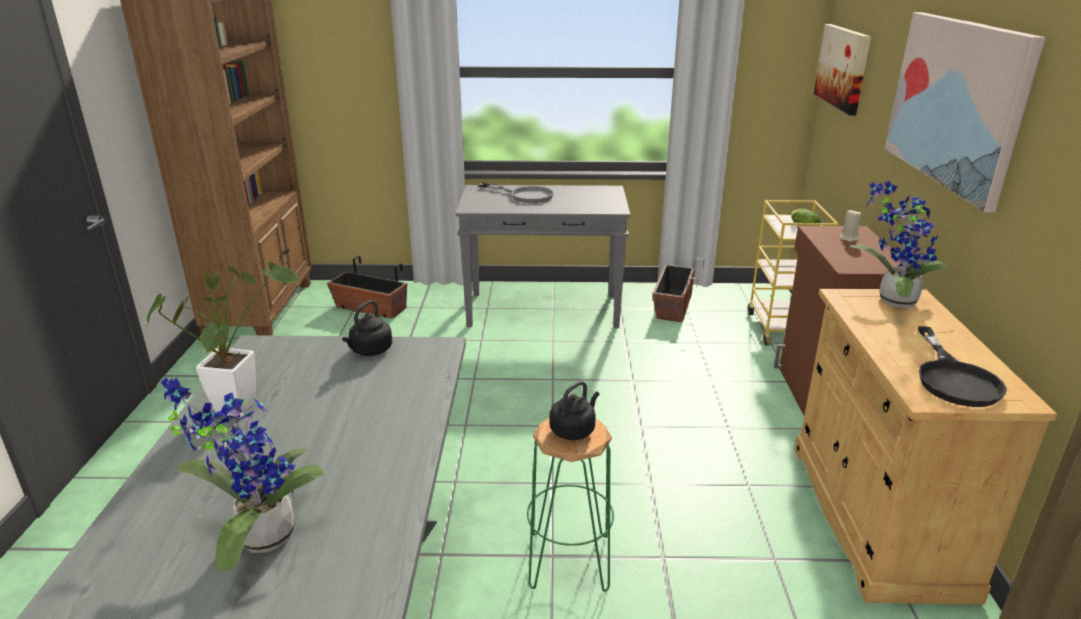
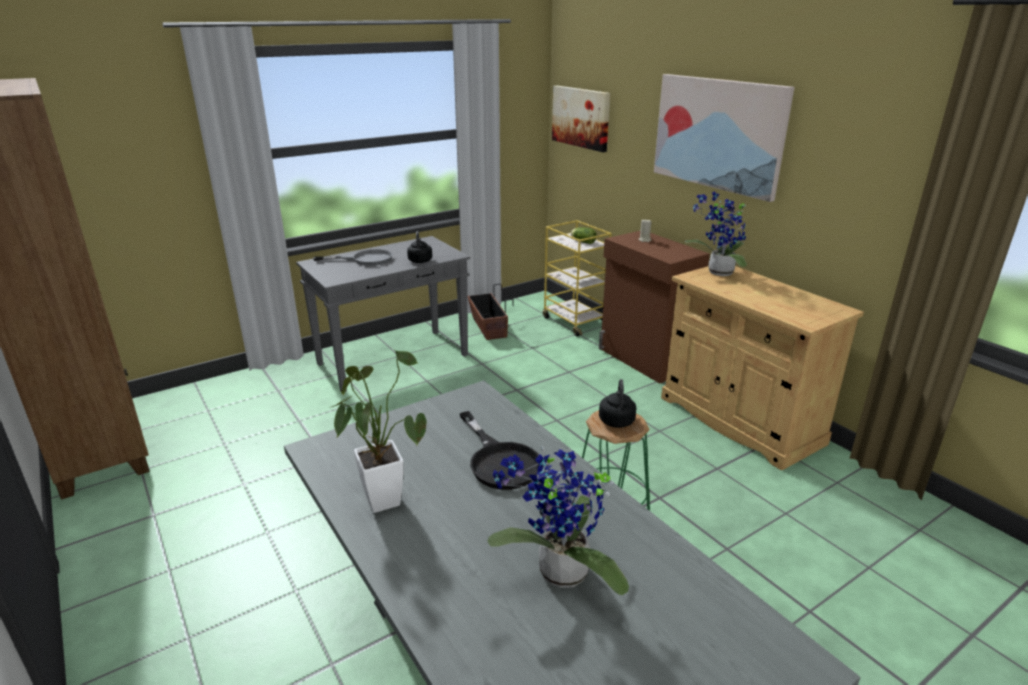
camera: 35 degrees left, 0 degrees up
(370, 308) = (227, 406): planter -> none
(370, 351) = (426, 416): black kettle -> black kettle (420, 261)
(954, 378) = (803, 308): black frying pan -> black frying pan (499, 461)

